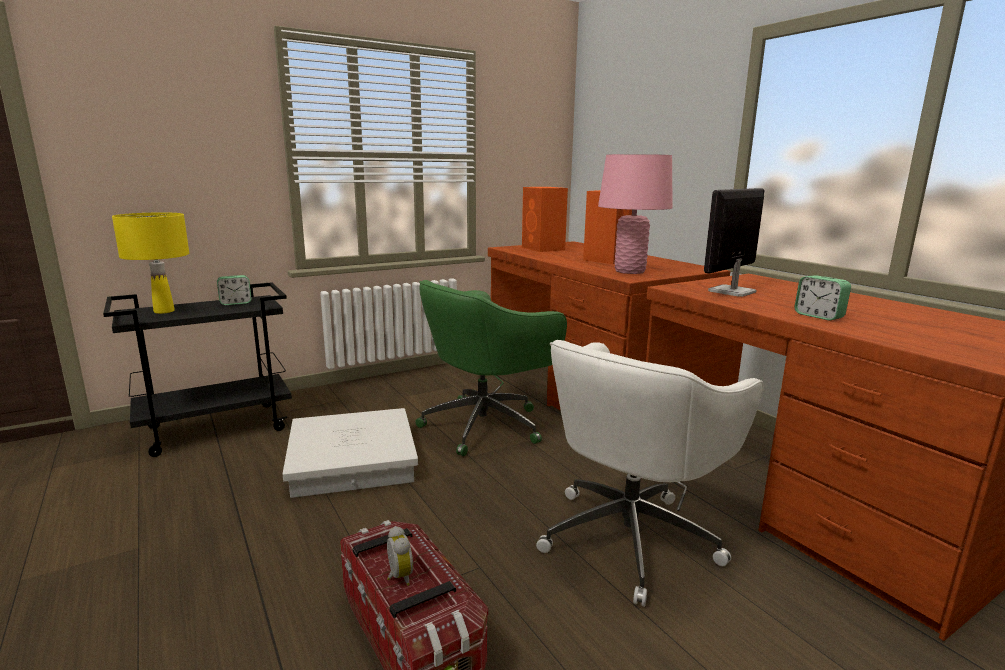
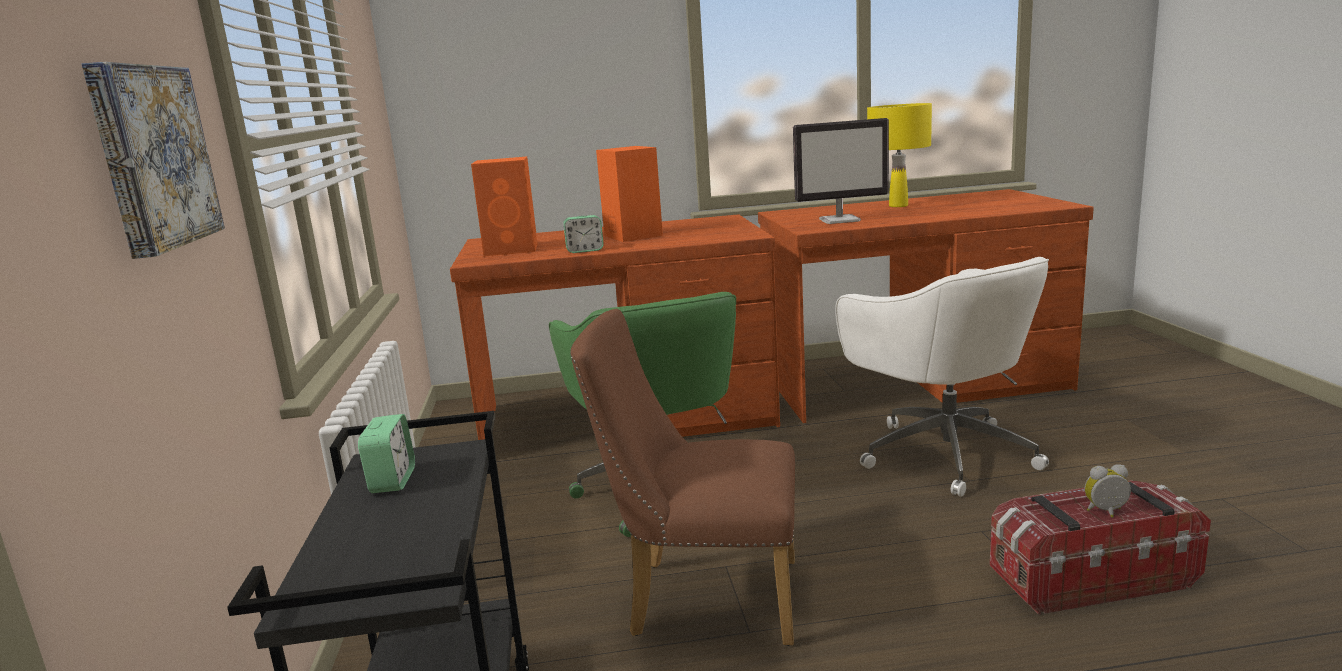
camera: 65 degrees left, 0 degrees up
(164, 311) = (374, 554): yellow table lamp -> yellow table lamp (898, 206)
(195, 150) = (150, 157): none -> picture
(353, 460) = (701, 598): white storage box -> brown chair
(629, 271) = (713, 234): pink table lamp -> none
(731, 292) = (840, 220): monitor -> monitor turned 75 degrees counterclockwise
(818, 316) = (938, 214): alarm clock -> alarm clock (585, 250)

